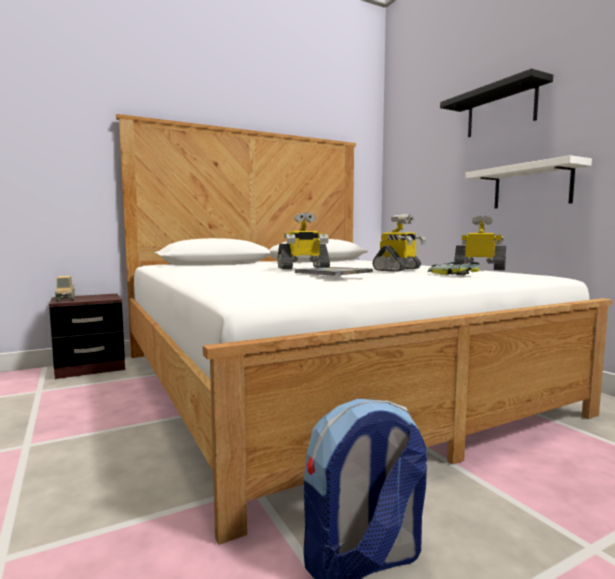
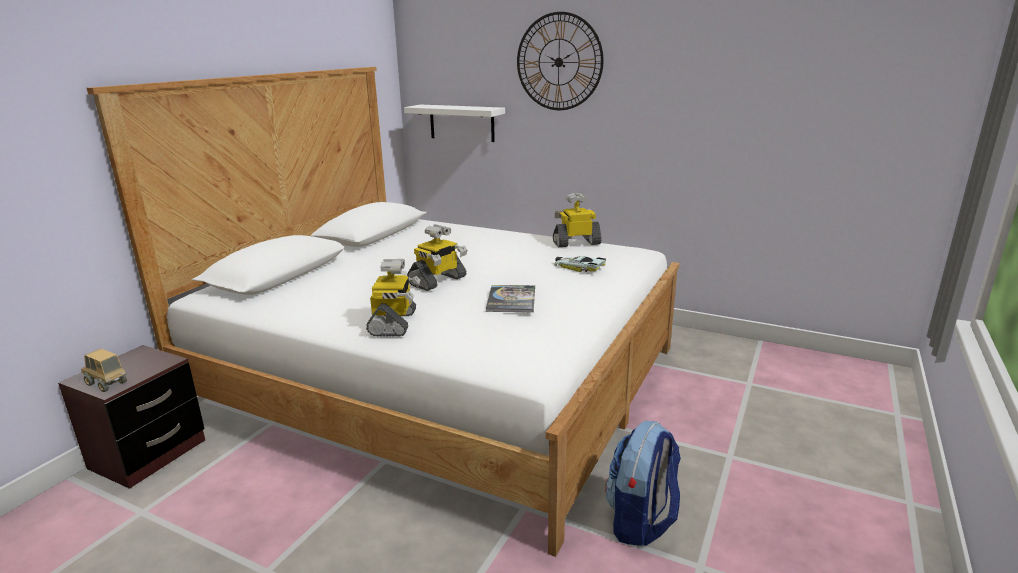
camera: 35 degrees left, 15 degrees up
(398, 269) = (520, 262): toy robot -> toy robot (394, 323)
(501, 110) = (559, 62): black shelf -> wall clock
(531, 186) = (594, 146): white shelf -> white shelf (461, 123)

